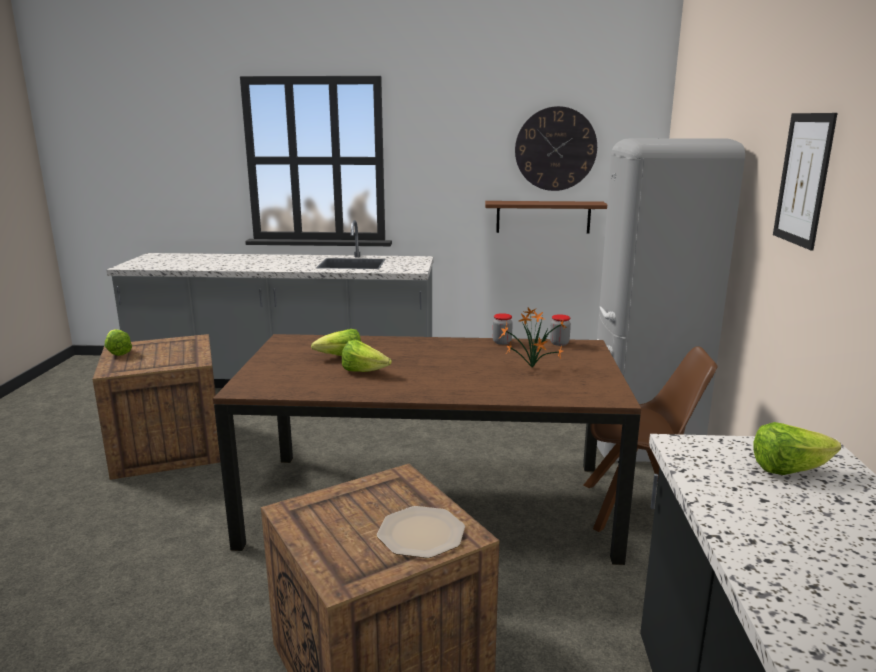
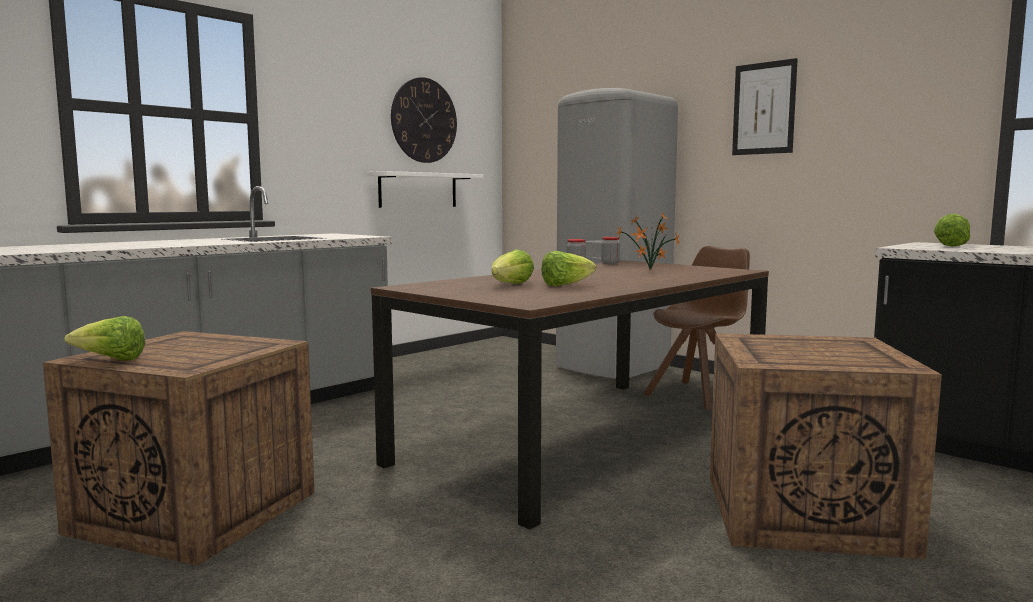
camera: 50 degrees left, 10 degrees down
(421, 534) = (847, 346): plate -> none
(543, 217) = (418, 190): brown shelf -> white shelf

